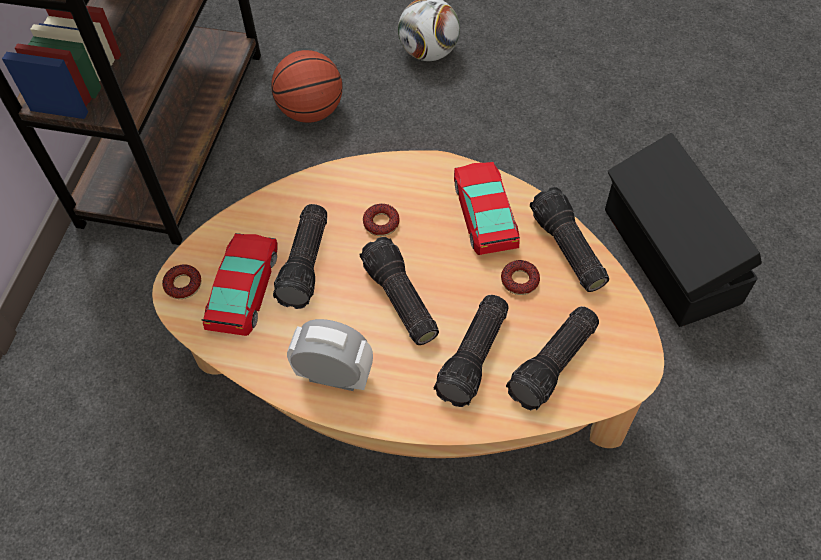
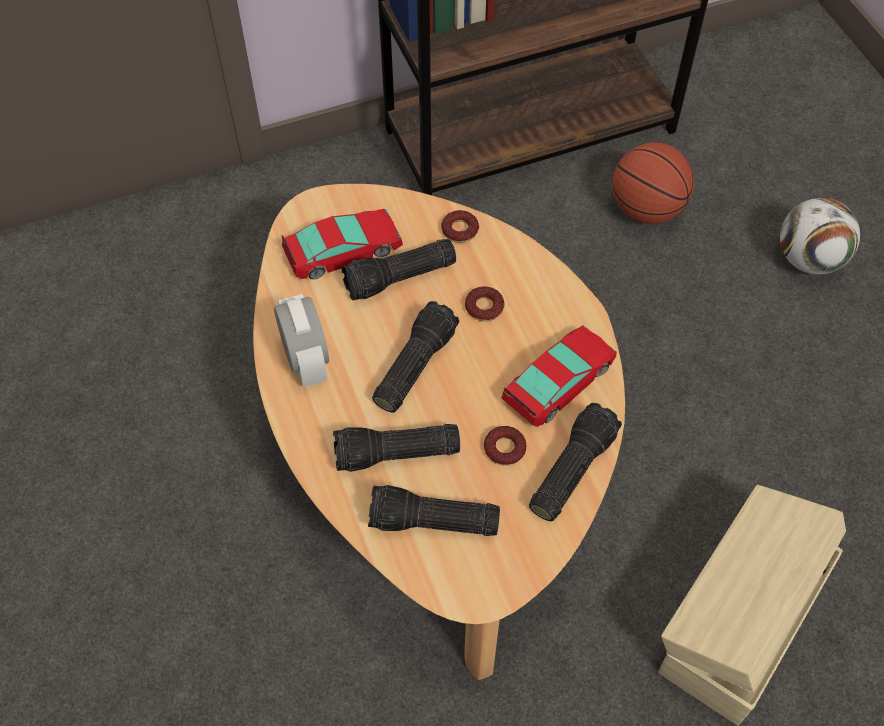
camera: 55 degrees right, 0 degrees up
(183, 284) = (318, 209): donut -> donut (460, 230)
(669, 257) = (739, 621): black storage box -> beige storage box

